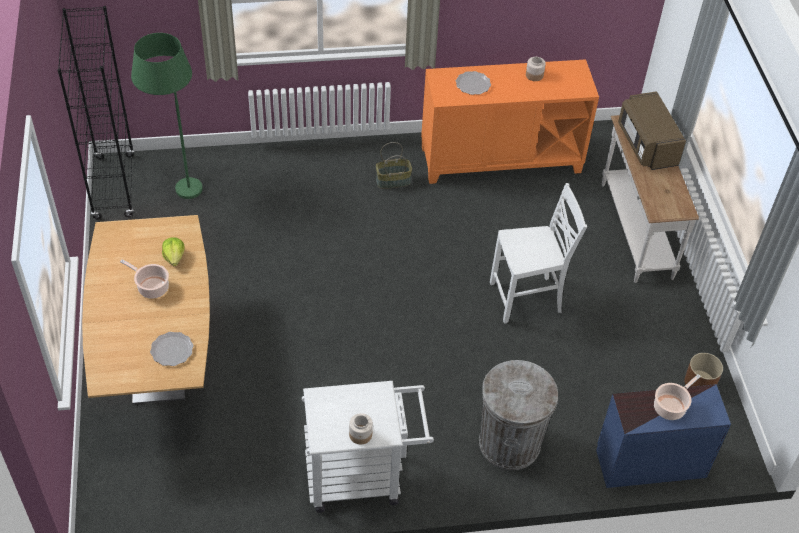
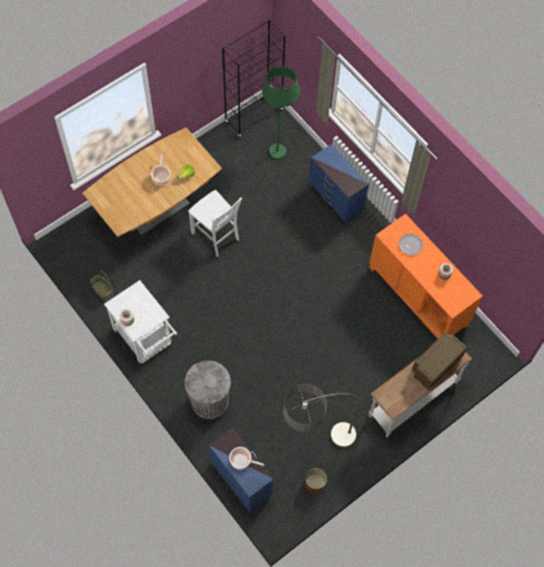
camera: 60 degrees right, 15 degrees up
(172, 350) = (129, 210): plate -> none
(307, 168) = (335, 199): none -> blue dresser
(393, 181) = (357, 248): basket -> basket (103, 291)
(527, 299) = (316, 363): white chair -> white chair (216, 236)
(642, 357) = (314, 444): none -> floor lamp

